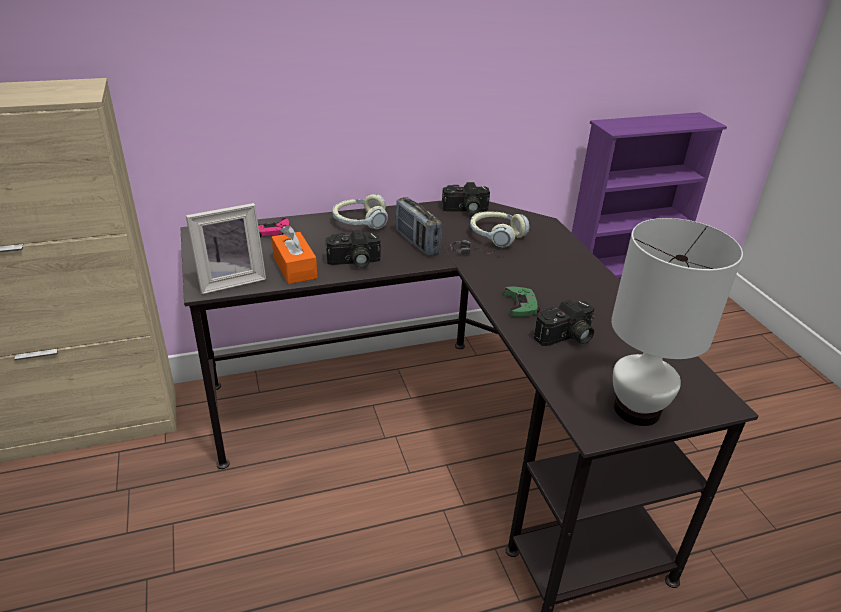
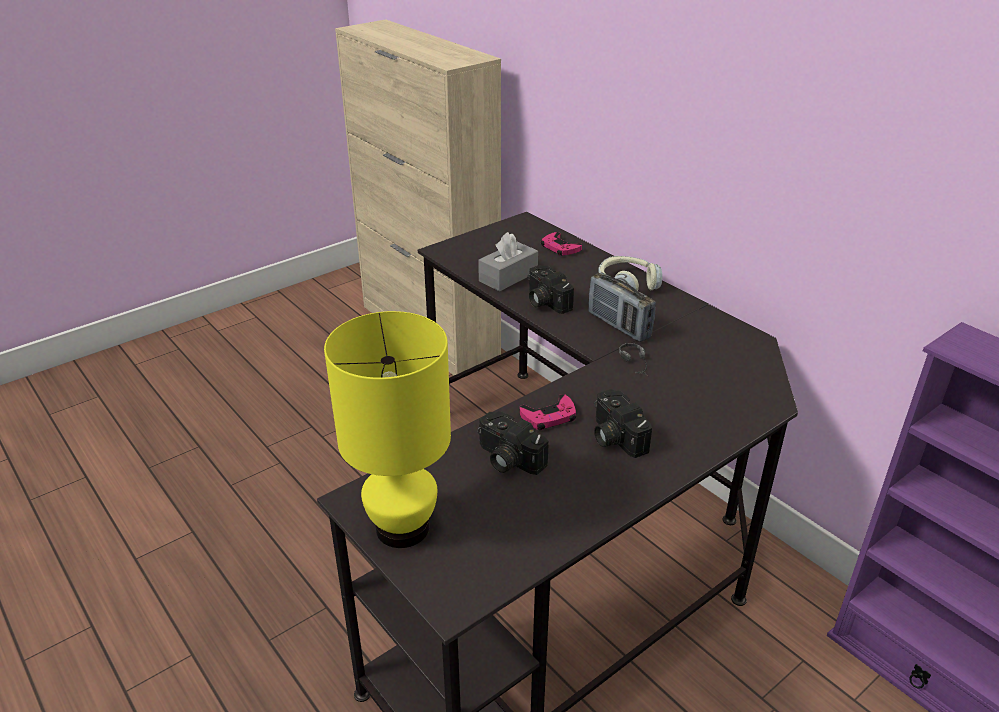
camera: 70 degrees right, 0 degrees up
(230, 280) = (463, 256): picture frame -> none
(295, 267) = (508, 276): orange tissue box -> grey tissue box
(417, 243) = (618, 325): radio -> radio turned 75 degrees counterclockwise
(465, 210) = (731, 339): camera -> camera (613, 437)
(496, 236) = (691, 372): headphones -> none
(521, 305) = (549, 417): green game controller -> pink game controller
(638, 409) = (403, 529): white table lamp -> yellow table lamp

